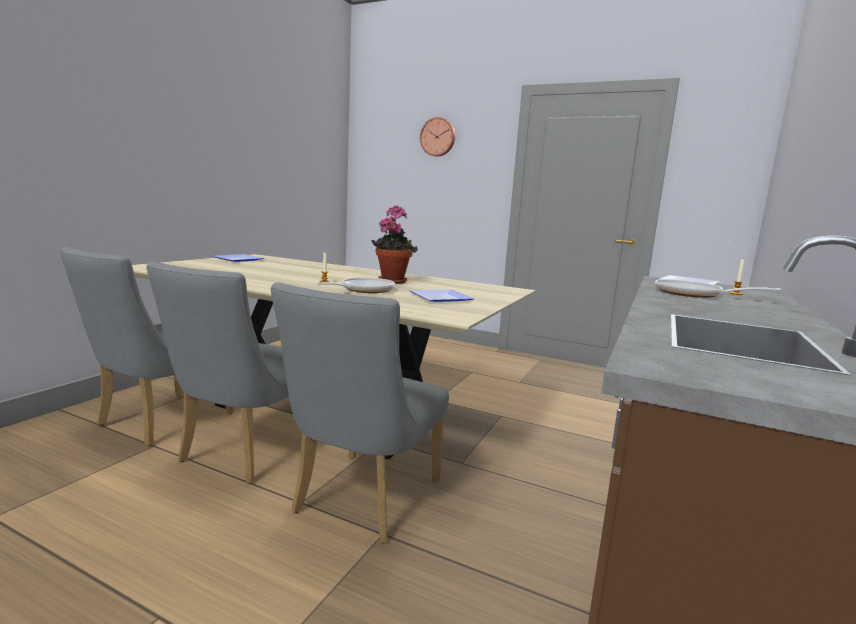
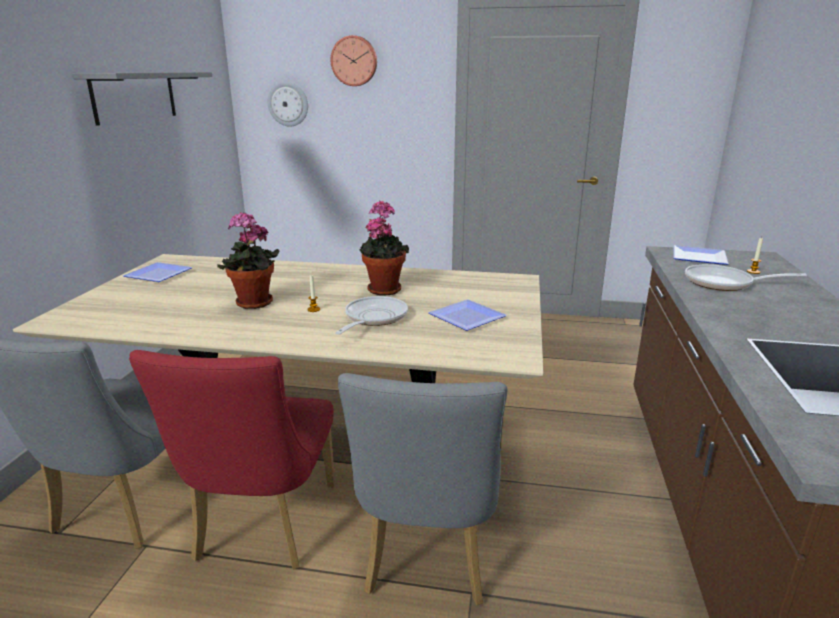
camera: 15 degrees left, 10 degrees up
(243, 453) = (262, 528): grey chair -> red chair
(261, 142) = (135, 96): none -> grey shelf
(284, 276) = (253, 304): none -> potted plant
(386, 169) = (288, 104): none -> wall clock

